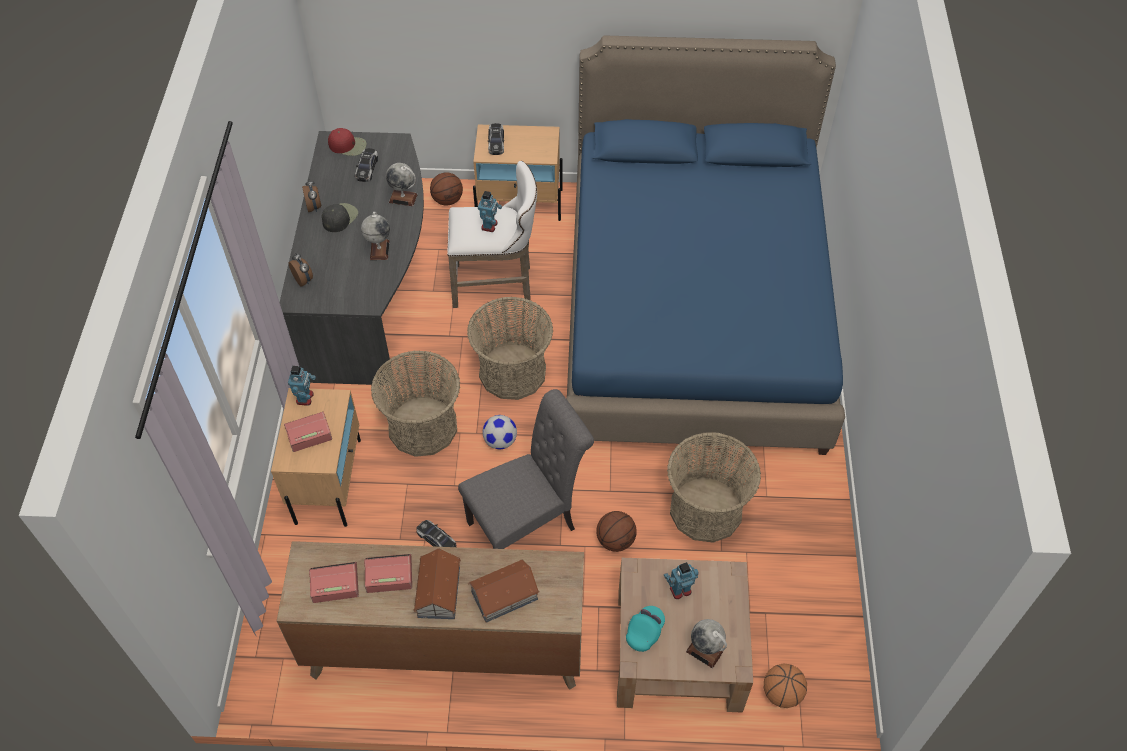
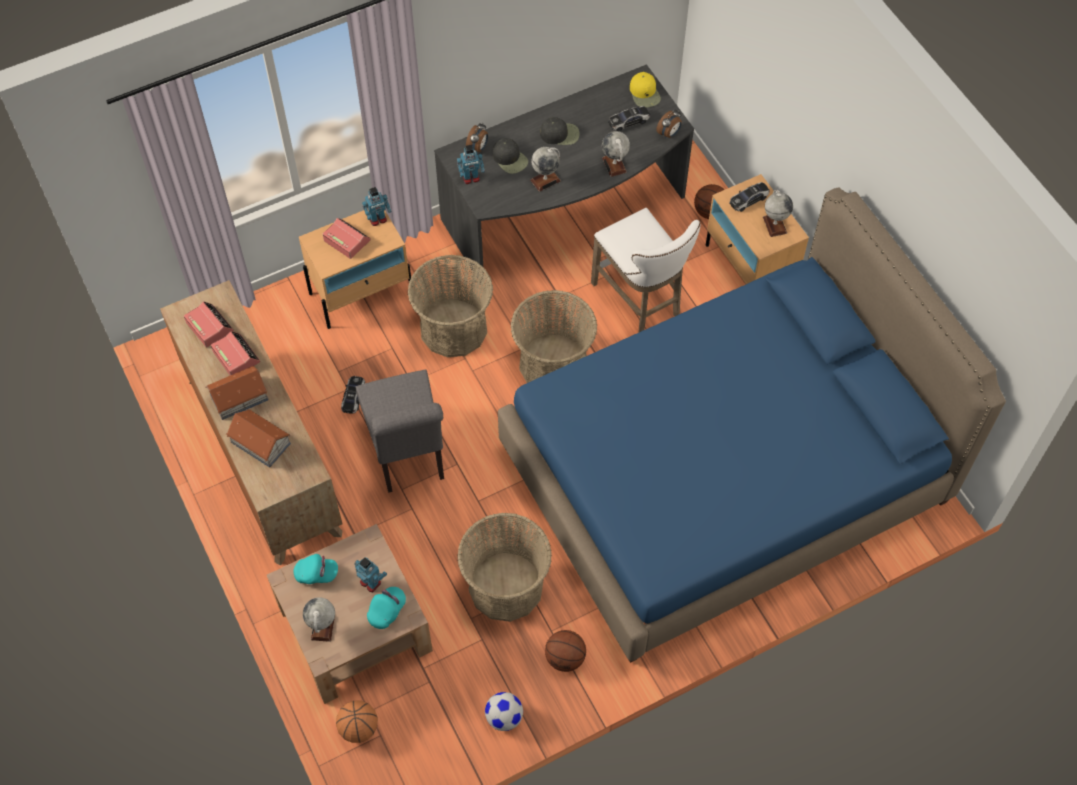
camera: 60 degrees right, 5 degrees up
(314, 207) = (559, 110): alarm clock -> alarm clock (669, 134)
(335, 263) = (510, 159): none -> black cap
(348, 145) = (645, 93): red cap -> yellow cap
(490, 225) = (640, 245): toy robot -> toy robot (471, 178)
(500, 441) = (475, 392): football -> football (504, 717)
(528, 523) = (408, 455): grey chair -> grey chair turned 45 degrees clockwise
(532, 140) = (774, 225): none -> globe
(615, 540) = (432, 529): basketball -> basketball (565, 658)
(717, 589) = (387, 610): none -> turquoise cap

